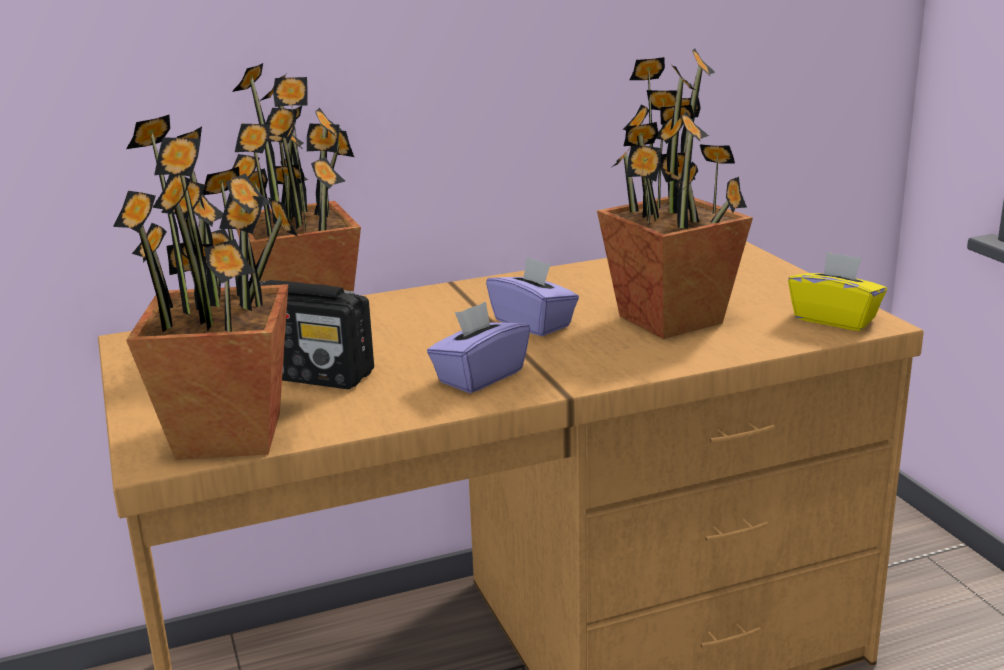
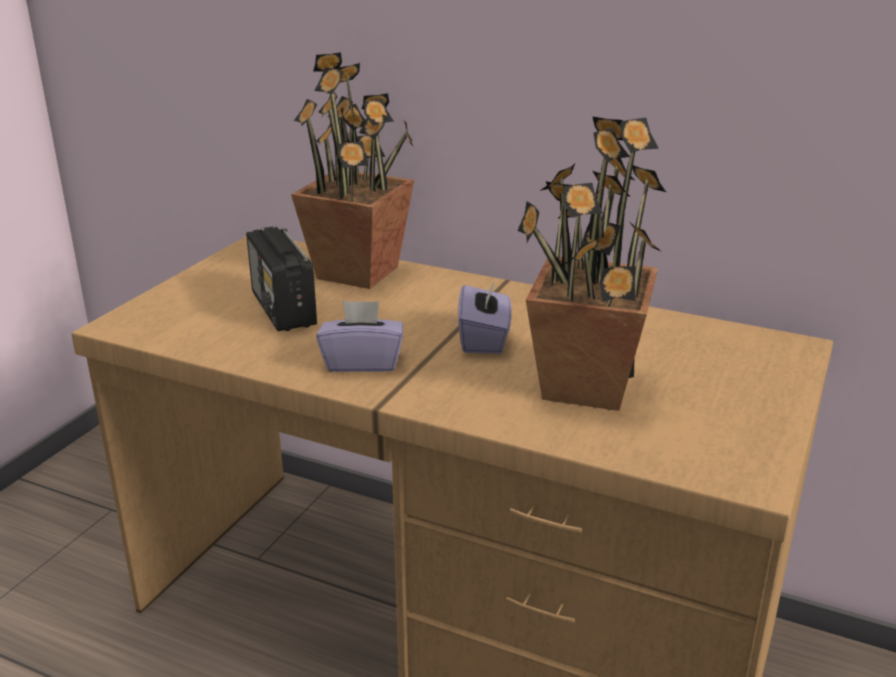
camera: 45 degrees right, 5 degrees up
(232, 435) = (171, 329): potted plant -> none
(834, 319) = (725, 459): yellow tissue box -> none

